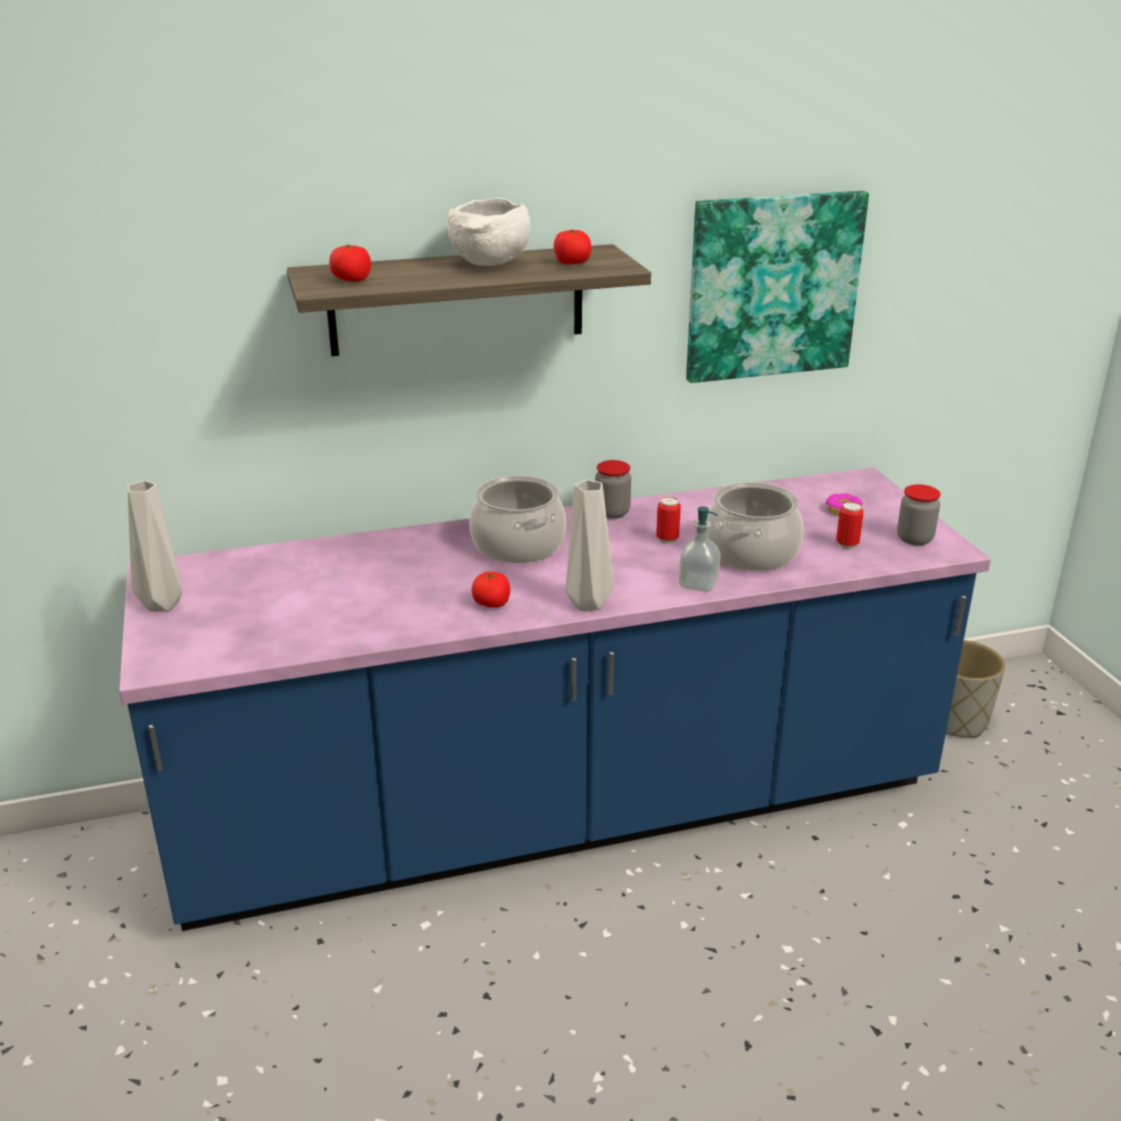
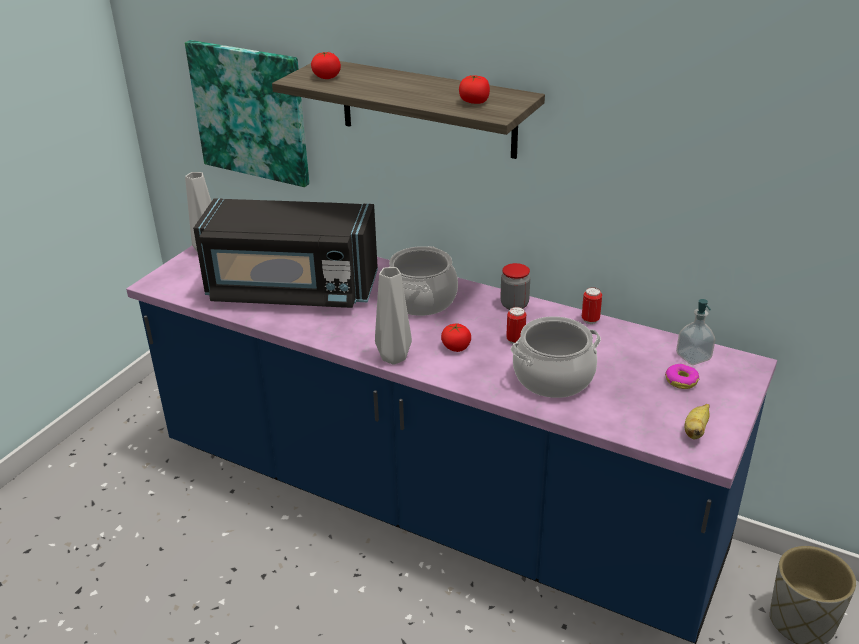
camera: 45 degrees right, 5 degrees up
(358, 596) = (292, 290): none -> black microwave
(490, 265) = (424, 88): white bowl -> none
(491, 603) = (345, 329): tomato -> tomato (456, 347)
(698, 584) = (479, 380): soap dispenser -> soap dispenser (693, 357)
(772, 286) = (686, 164): picture -> picture (251, 112)
(847, 545) = (633, 407): can -> can (590, 320)
(914, 539) = (695, 431): jar -> banana

